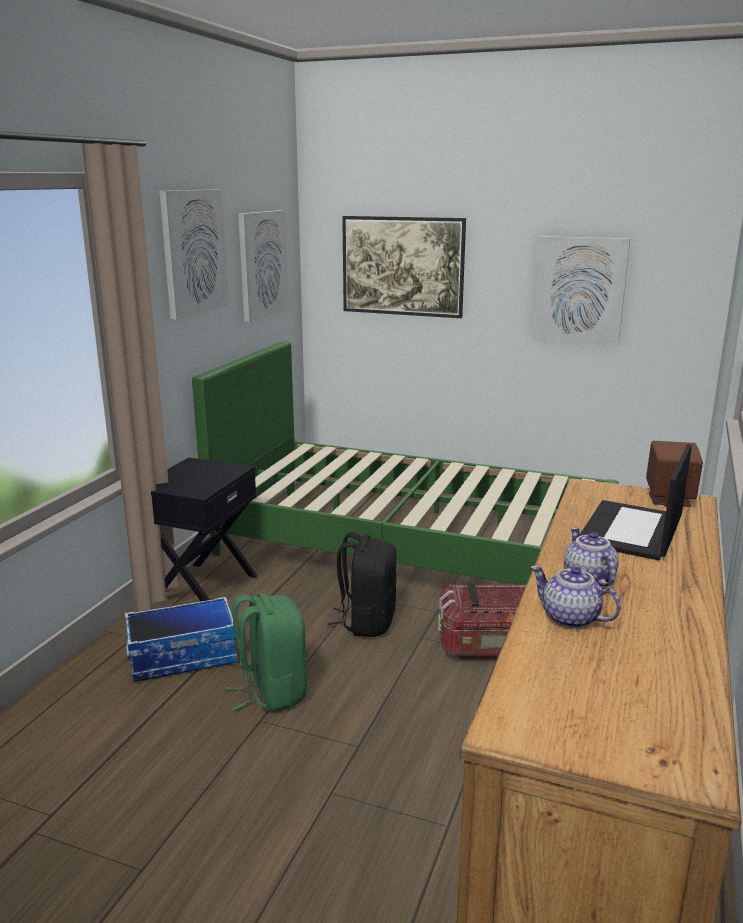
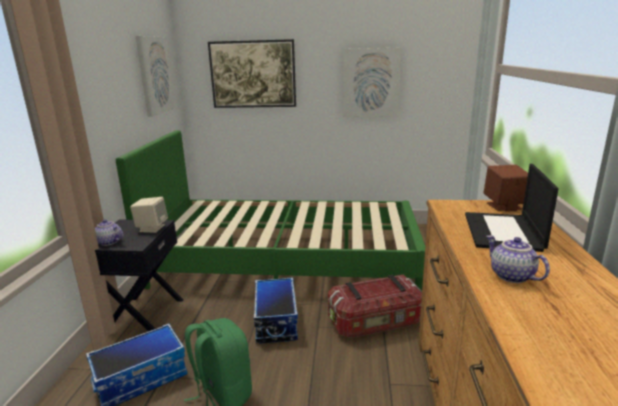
camera: 15 degrees left, 0 degrees up
(193, 252) = (106, 61): picture -> none
(224, 473) = (152, 228): none -> beige speaker
(367, 622) = (275, 321): black backpack -> storage box
(571, 618) = (532, 314): teapot -> teapot (109, 242)

